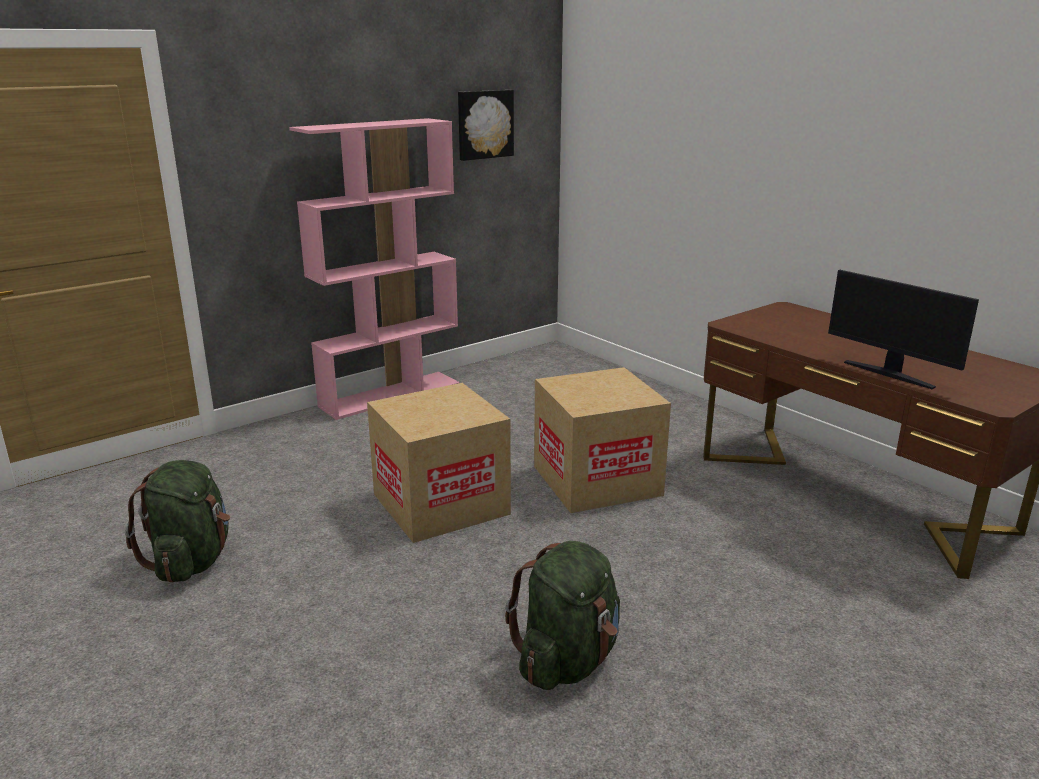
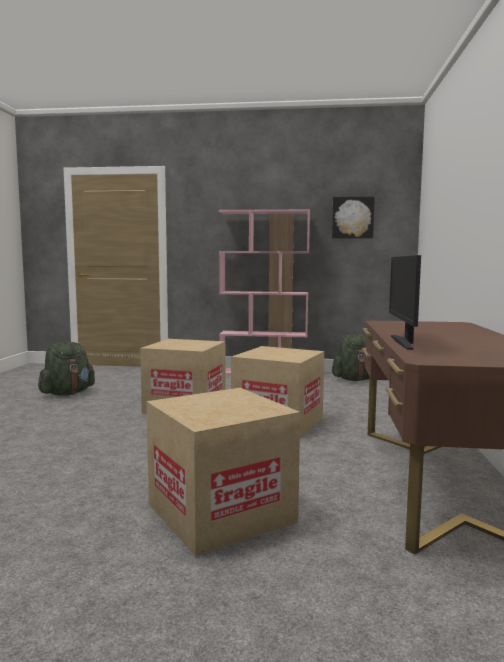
camera: 45 degrees right, 15 degrees down
(567, 661) = (87, 466): green backpack -> green backpack (355, 379)
(806, 628) = (221, 513): none -> cardboard box

